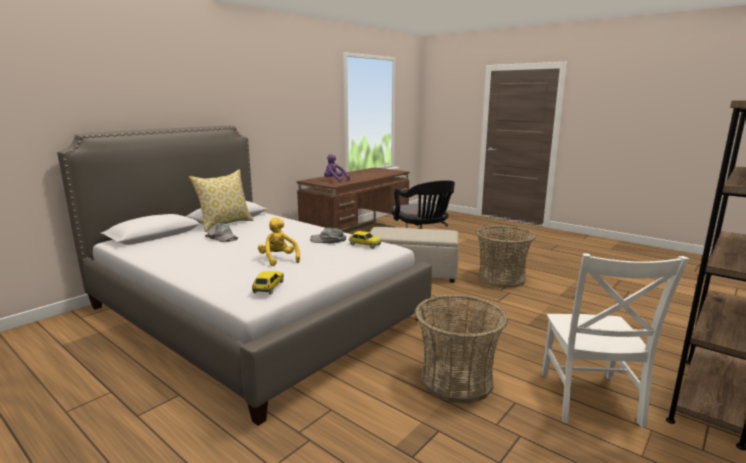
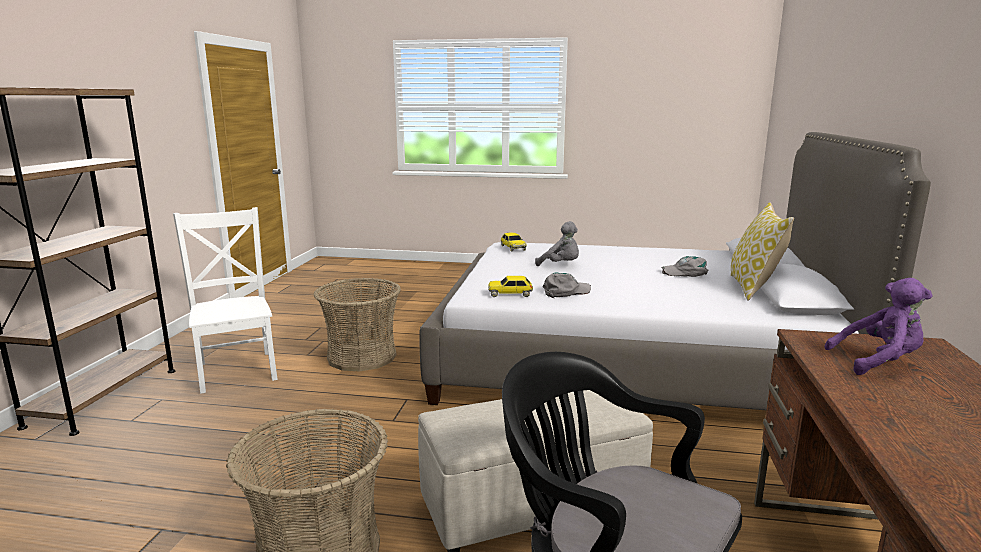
camera: 150 degrees right, 0 degrees up
(279, 259) = (561, 265): yellow plush toy -> grey plush toy

